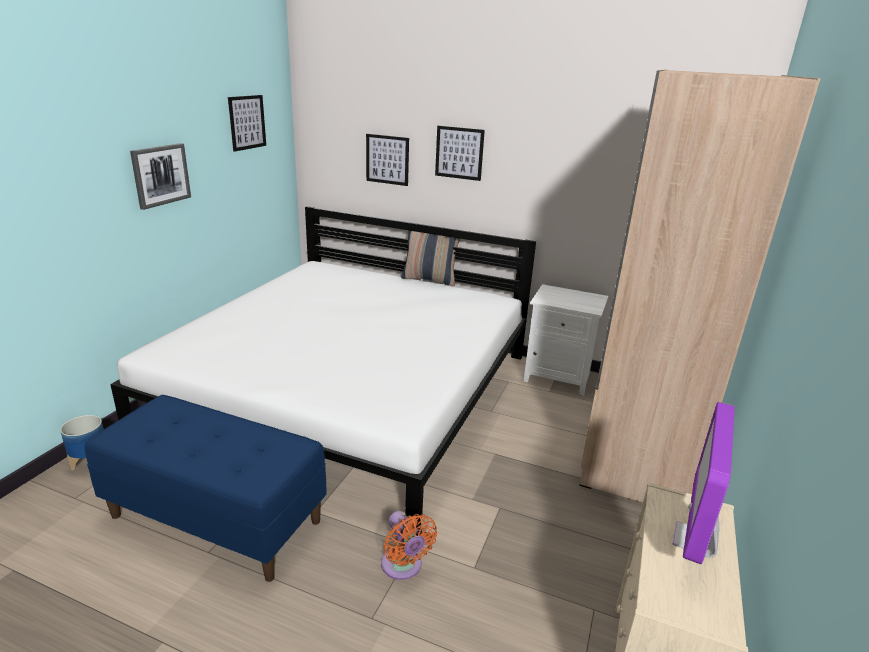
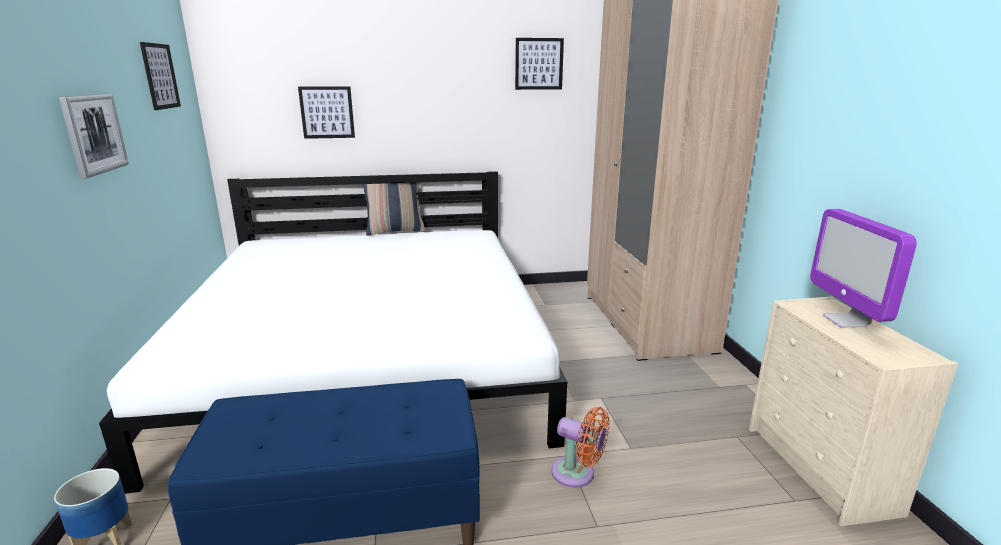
camera: 30 degrees left, 5 degrees down
(459, 153) = (408, 96): picture -> picture (539, 64)
(558, 377) = (540, 293): white nightstand -> none

